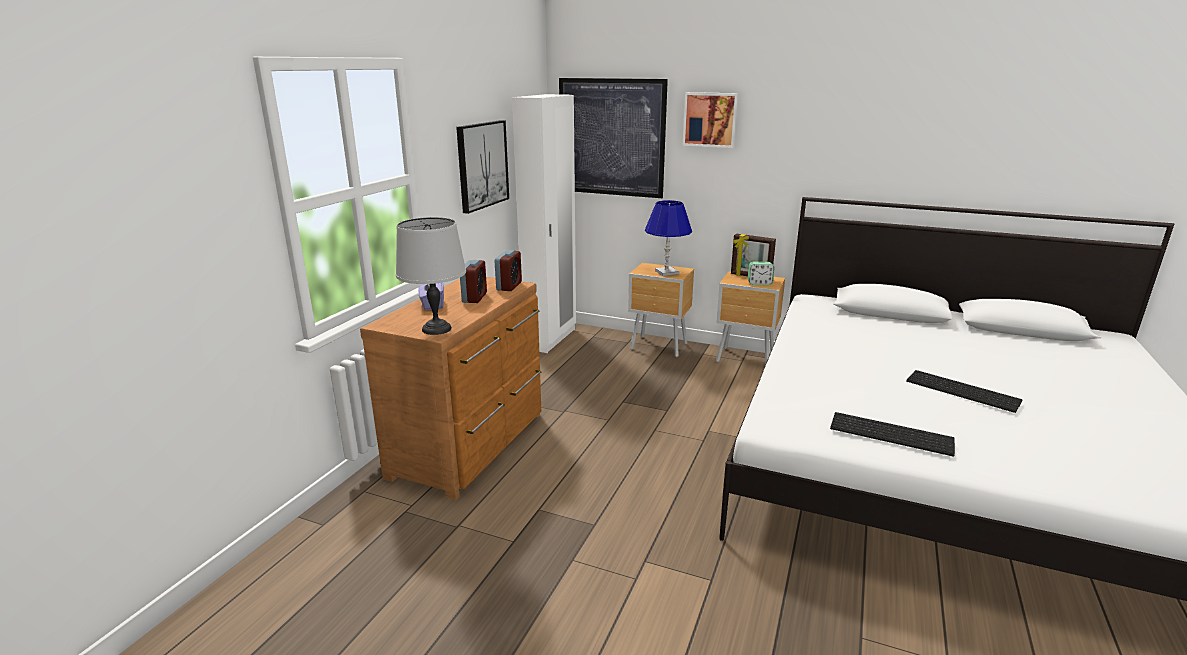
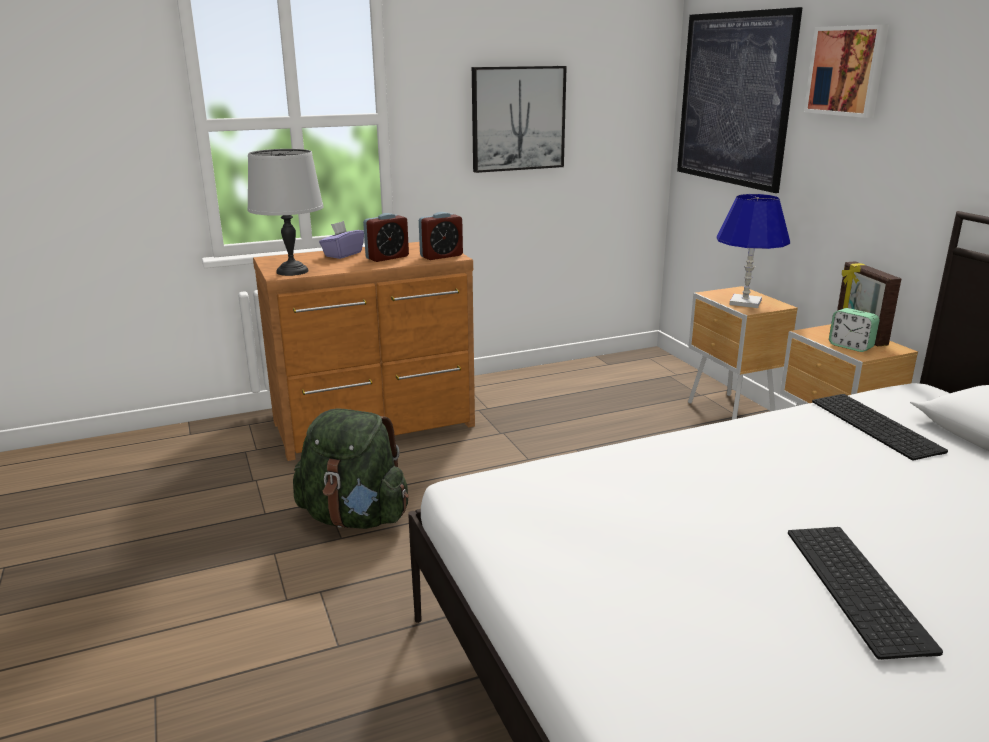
camera: 45 degrees right, 0 degrees up
(550, 339) = (617, 363): white wardrobe -> none
(578, 508) = (355, 517): none -> green backpack
(892, 433) = (584, 567): keyboard -> keyboard (878, 426)

